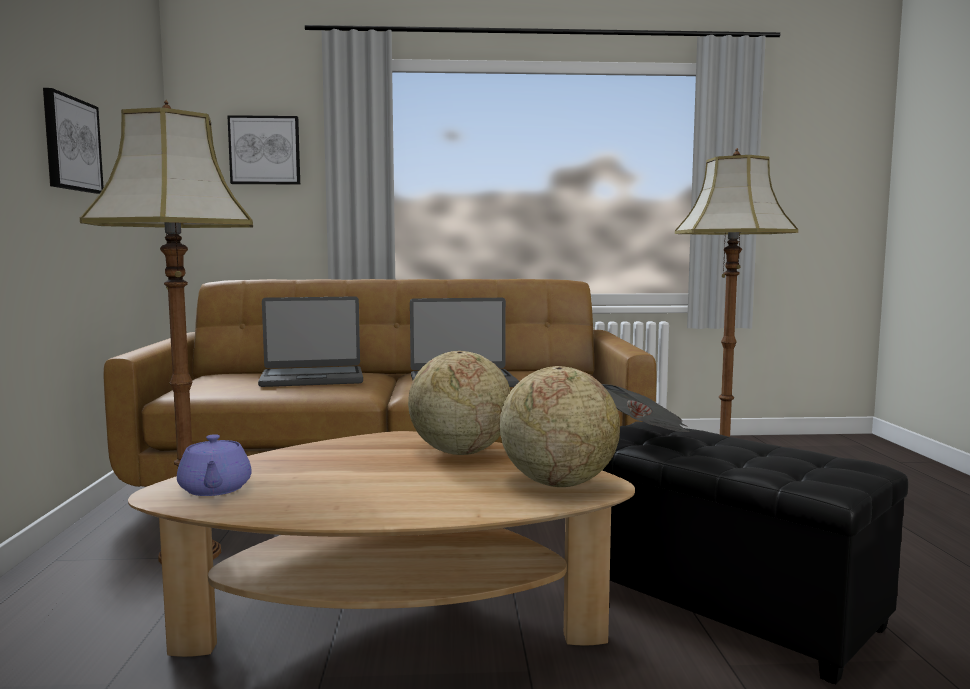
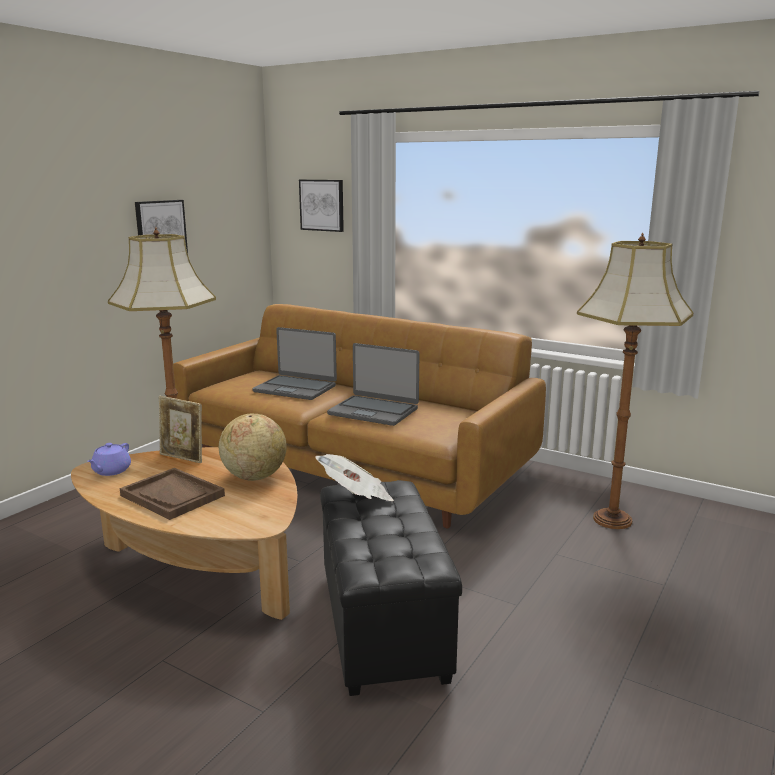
camera: 35 degrees right, 10 degrees up
(304, 456) = (182, 458): none -> picture frame
(395, 490) = (173, 495): none -> brown tray
(558, 483) = (249, 516): globe -> none

